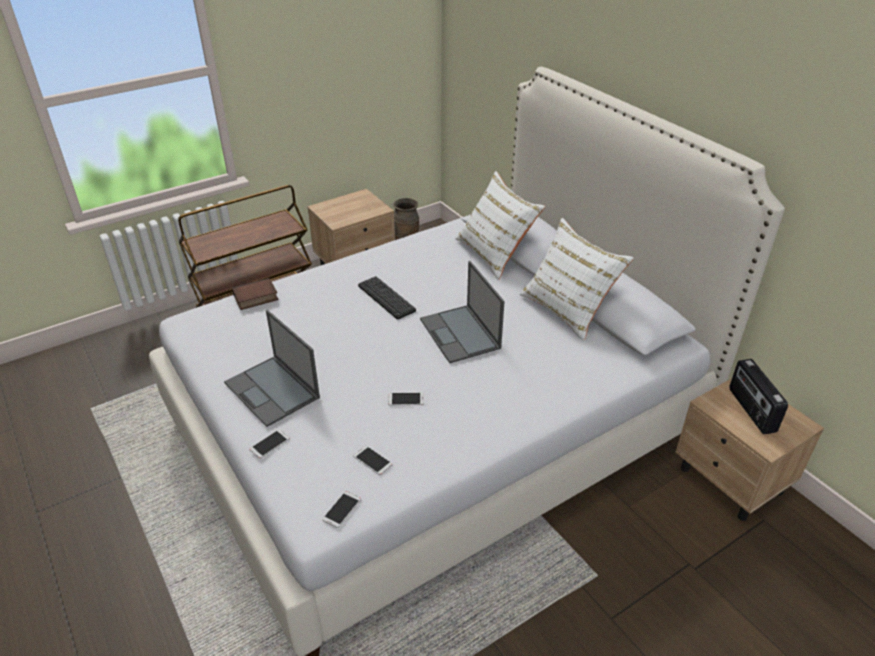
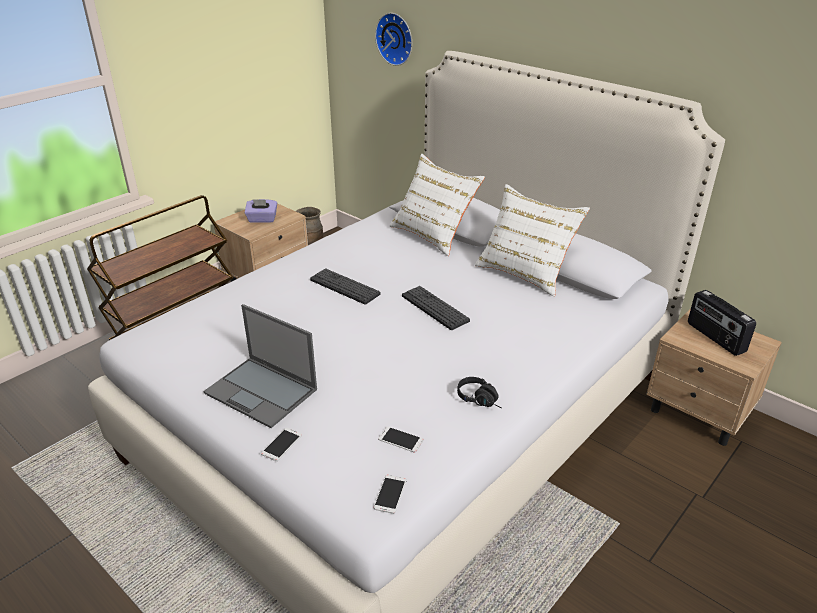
camera: 15 degrees left, 5 degrees down
(255, 298) = (204, 306): book -> none
(352, 209) = (262, 219): none -> purple tissue box
(406, 399) = (408, 376): phone -> none
(460, 334) = (435, 308): laptop -> keyboard
(462, 436) = (481, 400): none -> black headphones
(500, 44) = (396, 38): none -> wall clock

